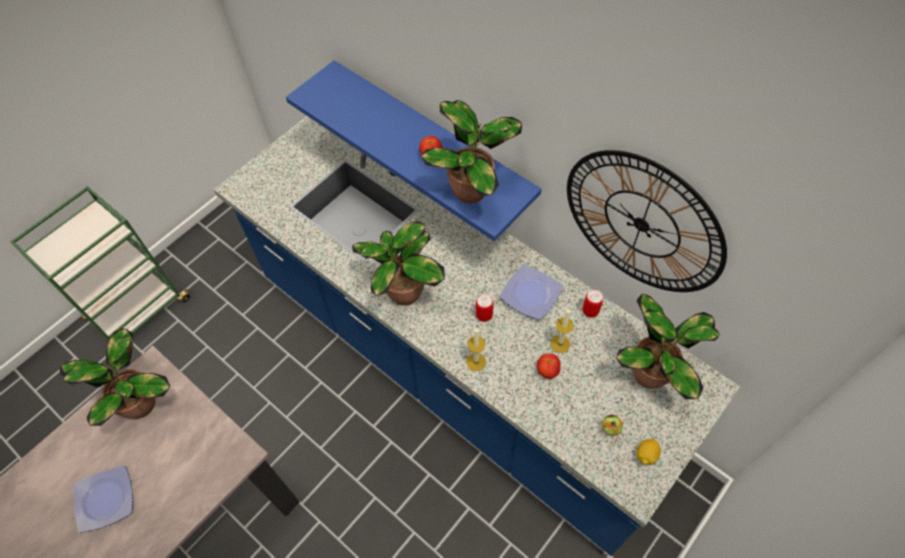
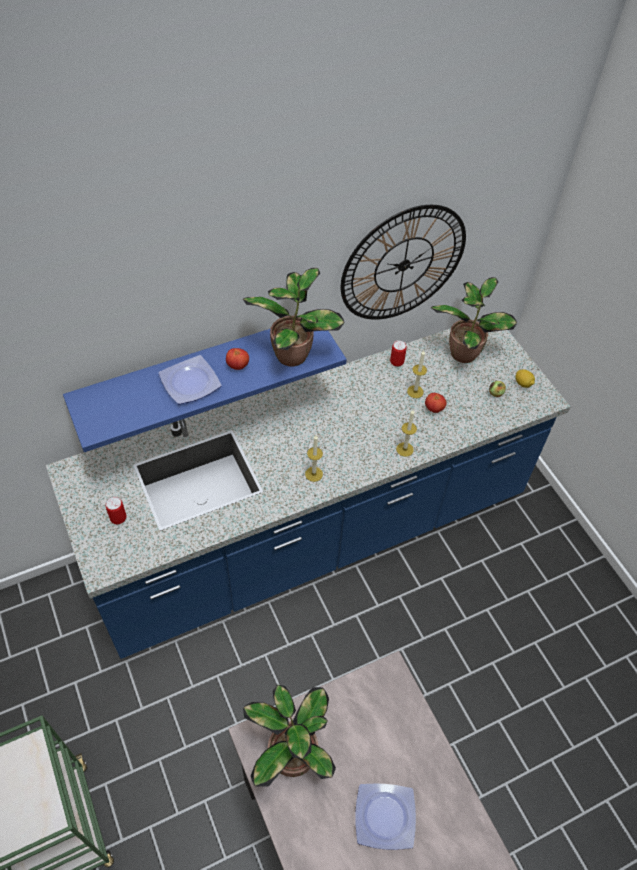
camera: 70 degrees left, 5 degrees down
(403, 293) = (314, 474): potted plant -> candle
(484, 315) = (365, 427): can -> can (118, 518)
(530, 293) = (361, 390): plate -> plate (189, 382)

